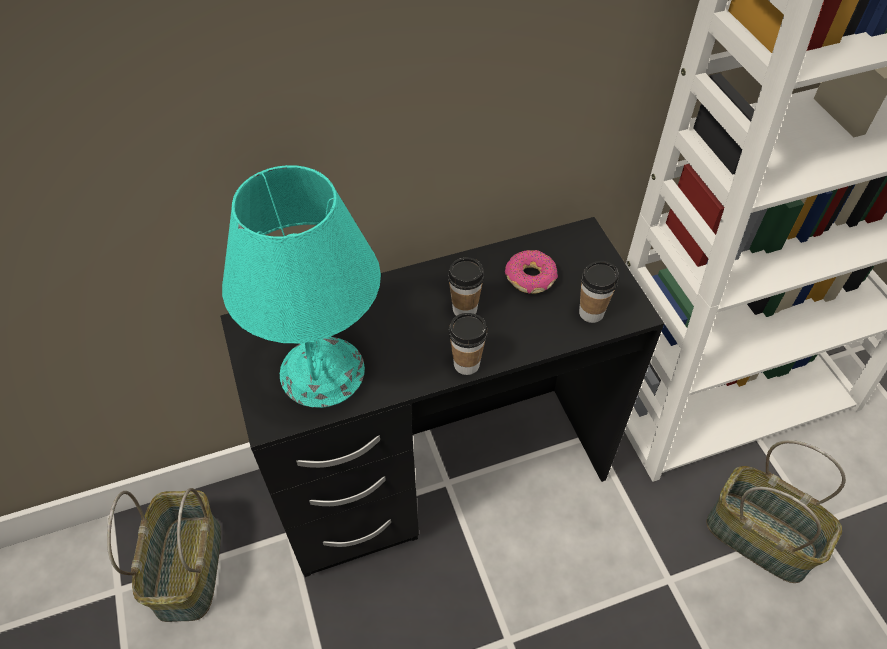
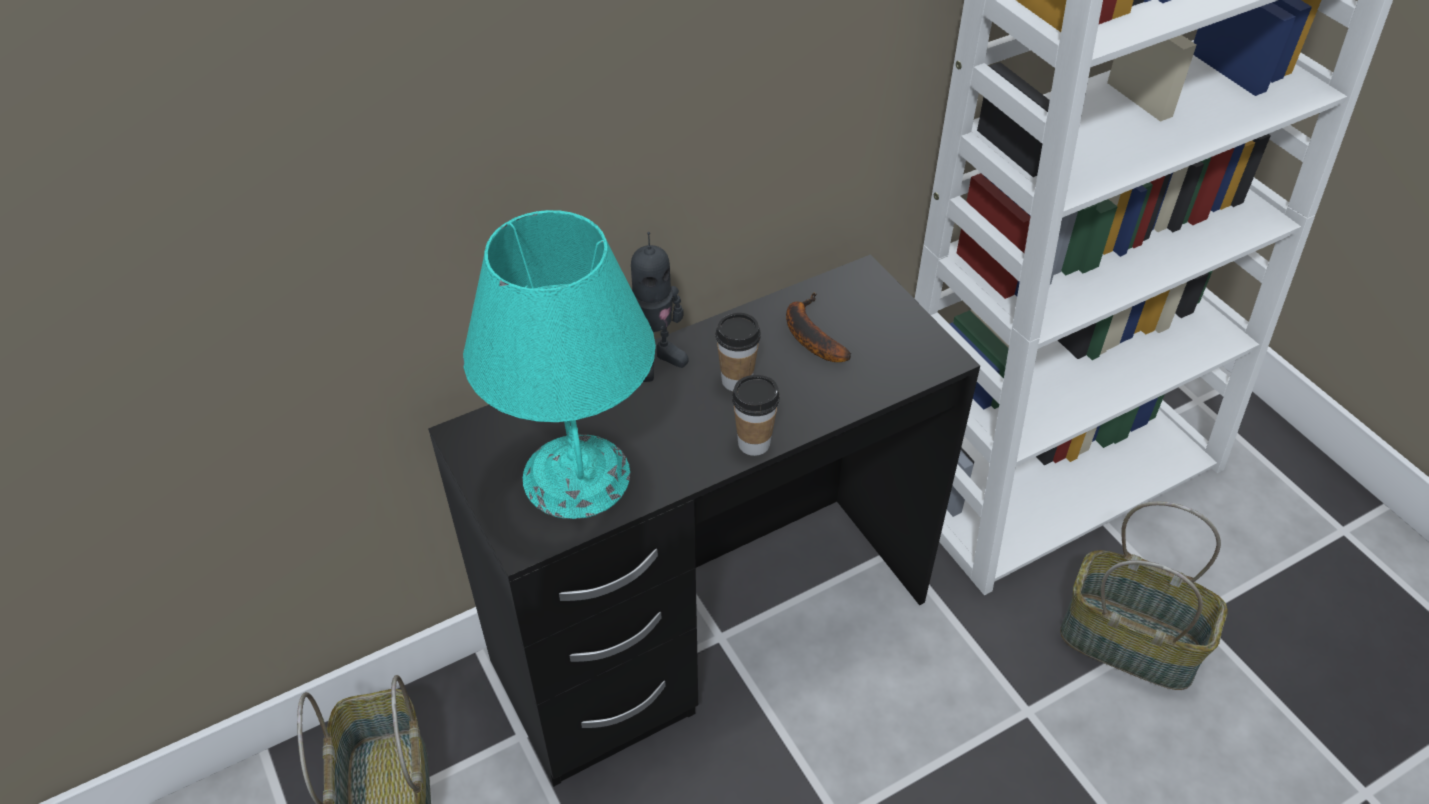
camera: 10 degrees left, 5 degrees down
(405, 283) = (656, 360): none -> toy robot
(530, 278) = (809, 335): donut -> banana
(591, 313) = (891, 365): cup -> none

